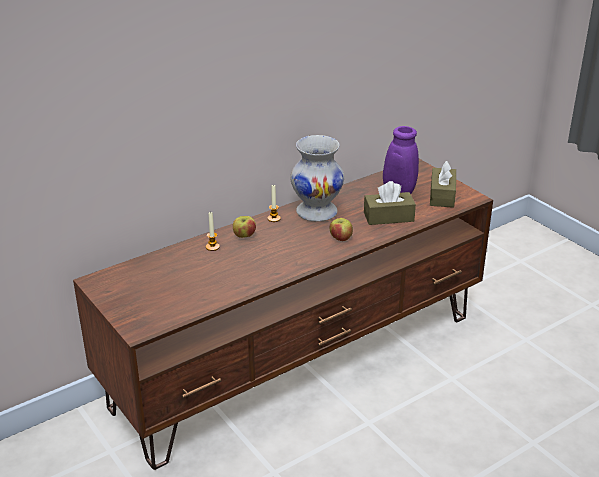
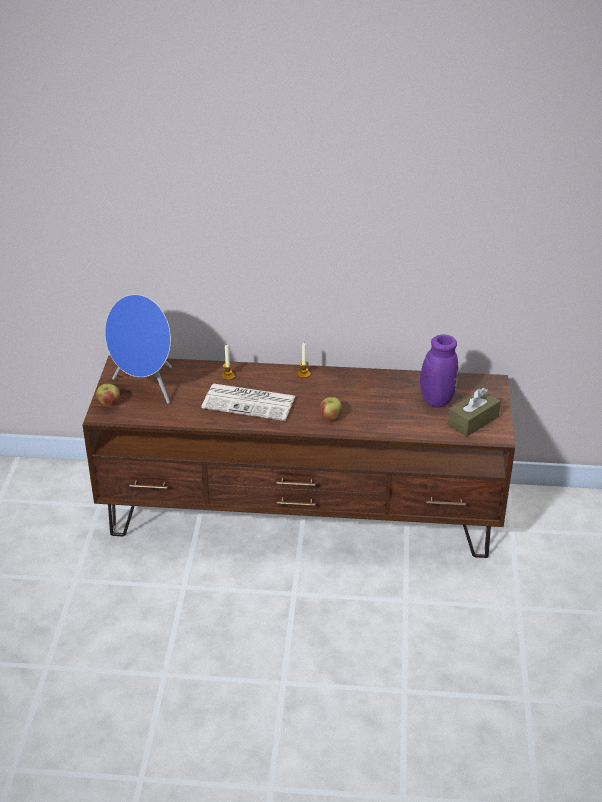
camera: 40 degrees right, 5 degrees up
(149, 288) = (146, 387): none -> blue speaker
(244, 236) = (262, 378): apple -> apple (109, 403)
(261, 257) = (250, 402): none -> newspaper
(316, 212) = (343, 385): white vase -> none
(388, 217) = (396, 417): brown tissue box -> none

